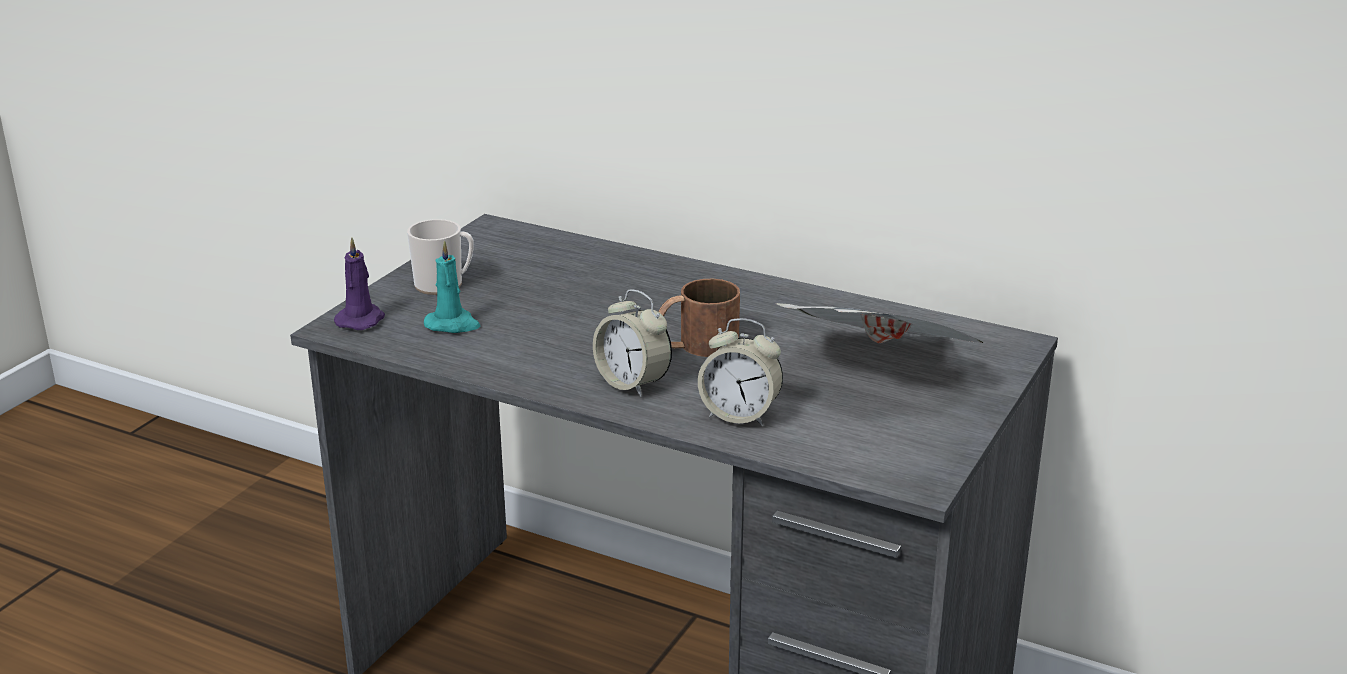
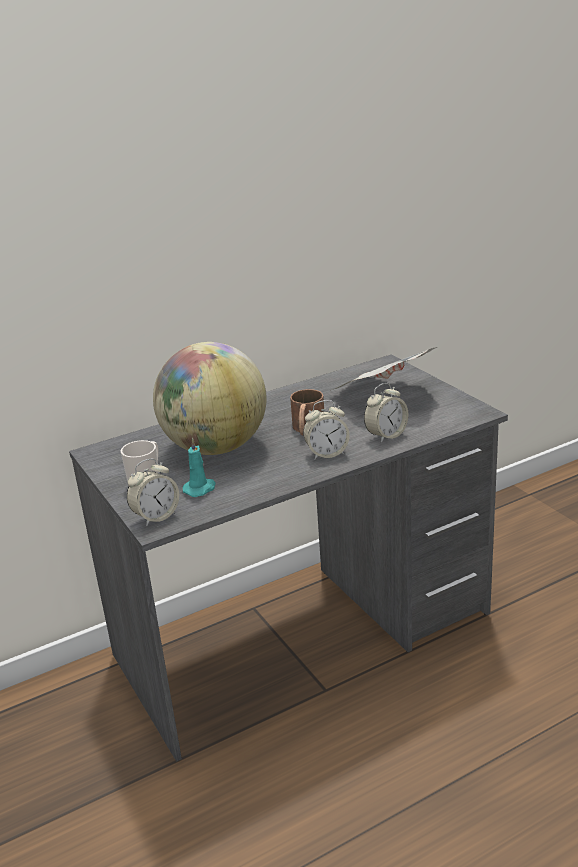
camera: 55 degrees left, 0 degrees up
(361, 320) = (156, 516): purple candle -> alarm clock
(575, 298) = (215, 447): none -> globe

